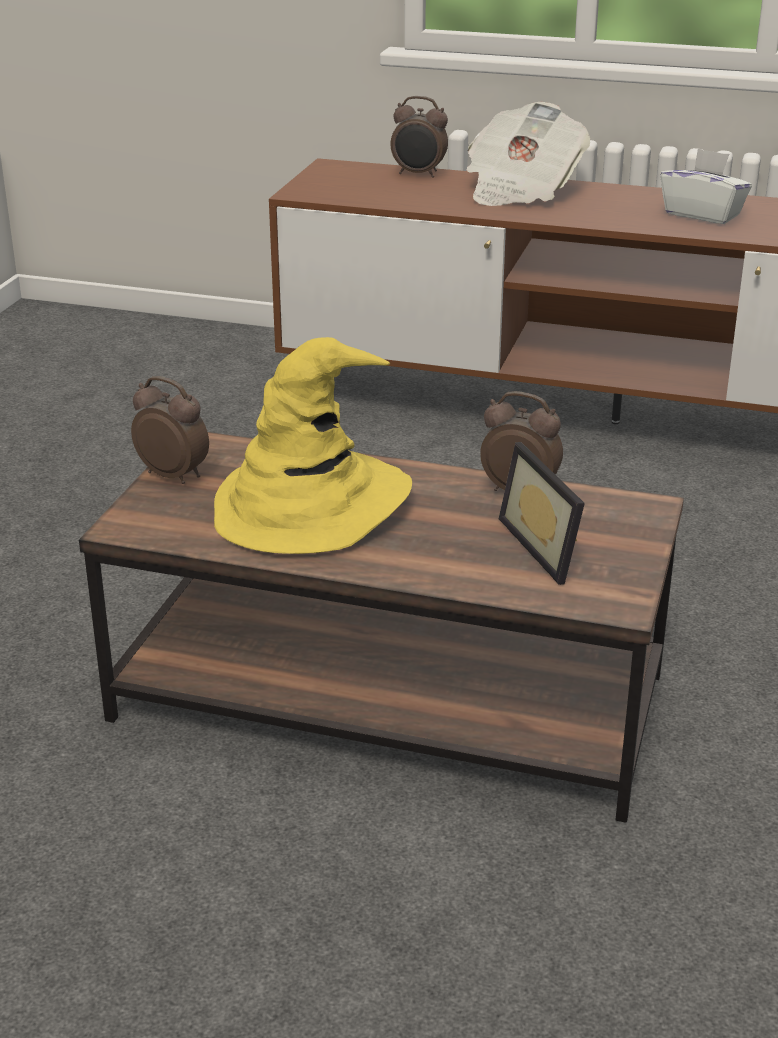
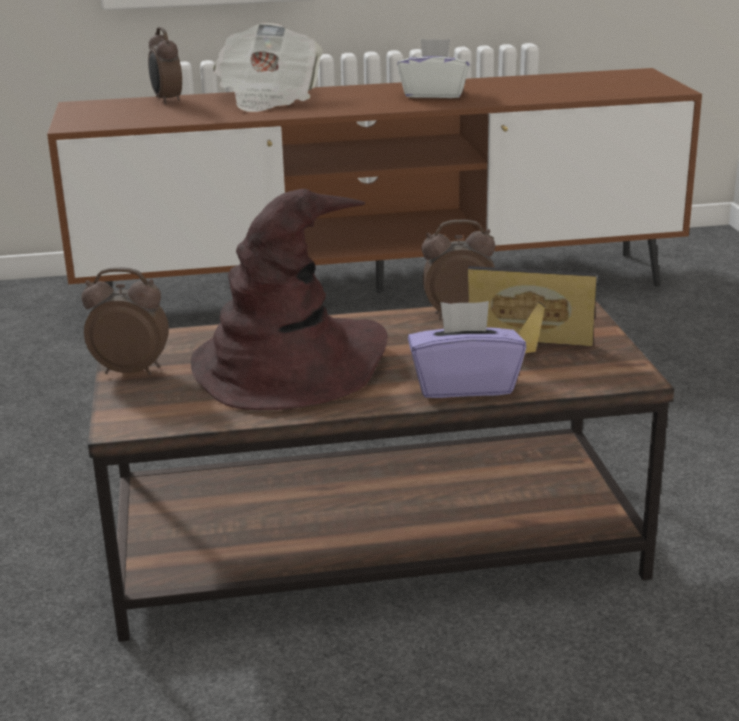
camera: 25 degrees left, 5 degrees down
(310, 505) = (289, 365): yellow hat -> brown hat
(418, 174) = (167, 100): alarm clock -> alarm clock turned 75 degrees clockwise
(447, 570) = (464, 385): none -> purple tissue box
(550, 546) = (528, 348): picture frame -> picture frame turned 150 degrees clockwise

